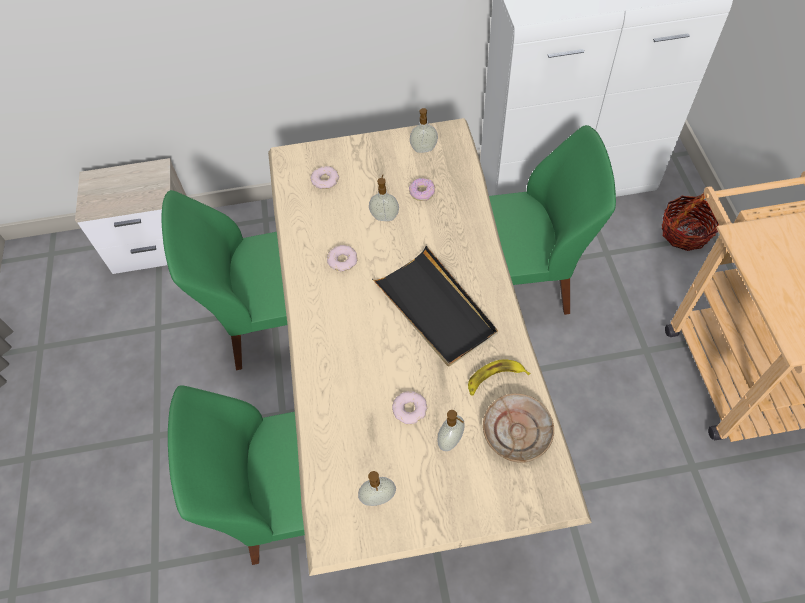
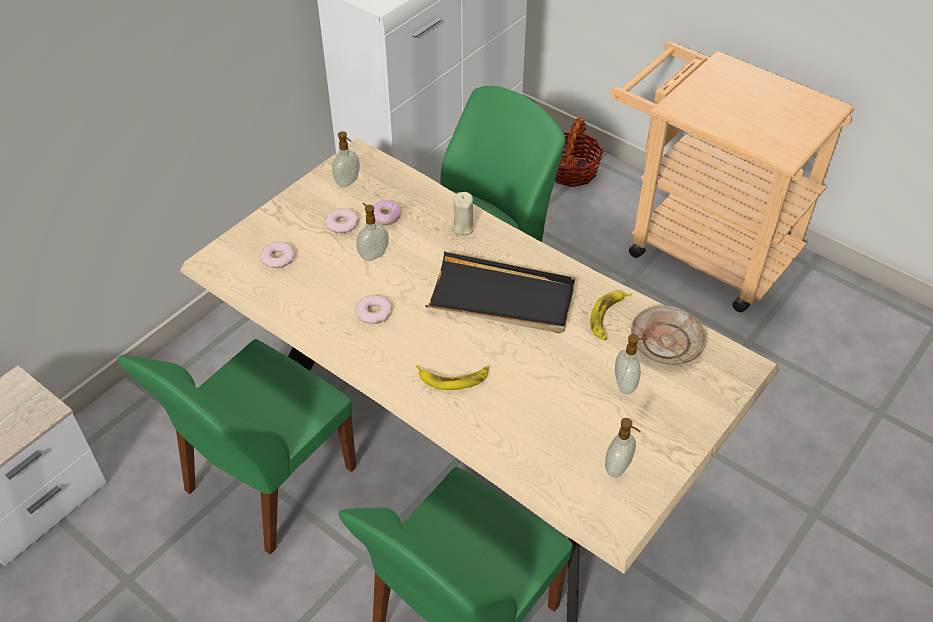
camera: 45 degrees left, 10 degrees down
(342, 345) = (453, 378): none -> banana
(410, 409) = (567, 385): donut -> donut (342, 223)
(465, 234) = (462, 227): none -> beige candle

